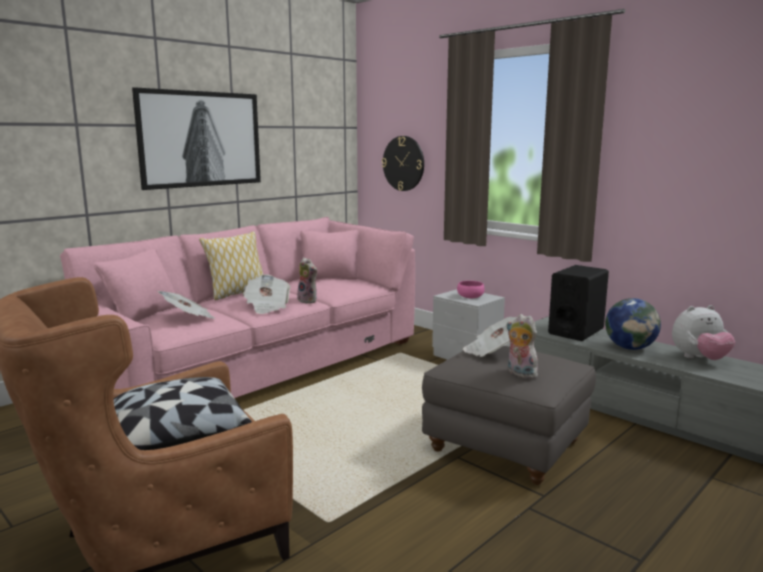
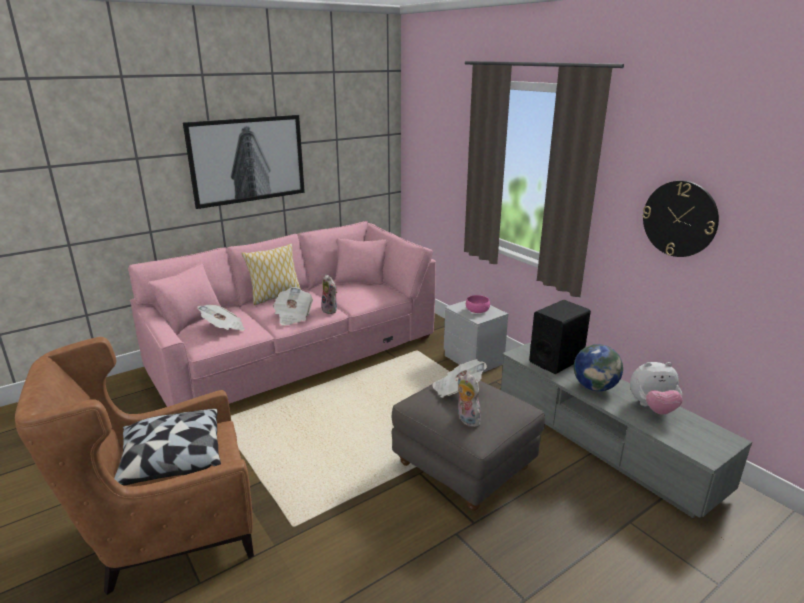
camera: 10 degrees right, 10 degrees up
(403, 163) = (436, 174): wall clock -> wall clock (679, 219)

